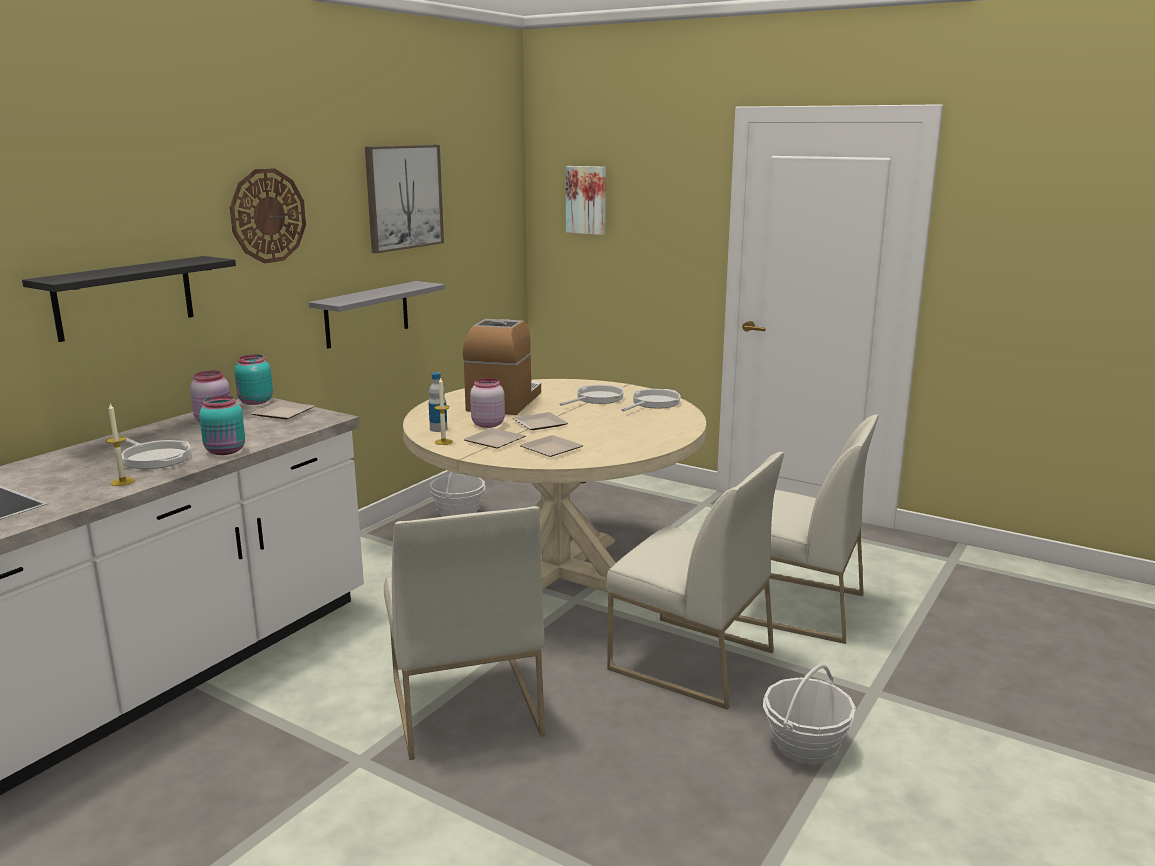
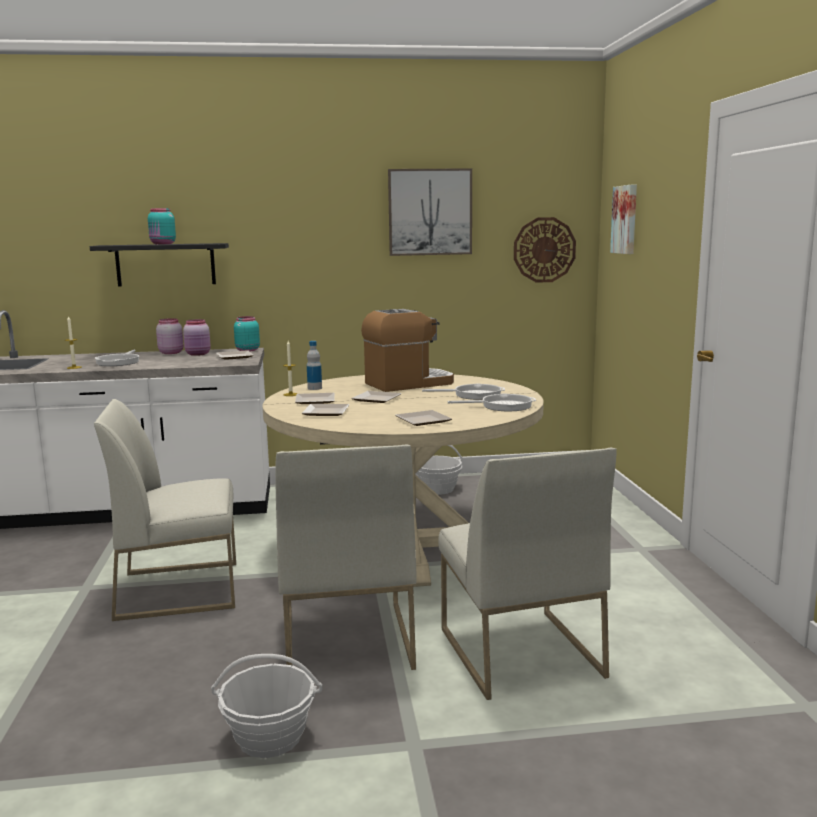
camera: 50 degrees right, 5 degrees down
(226, 451) = (148, 366): turquoise jar -> turquoise jar (163, 244)
(268, 216) = (286, 219): wall clock -> wall clock (544, 250)
(367, 314) = (380, 304): grey shelf -> none
(464, 705) = (180, 589): white chair -> white chair turned 45 degrees clockwise
(487, 424) = (348, 392): pink jar -> pink jar (171, 352)
(652, 433) = (422, 421): none -> plate

